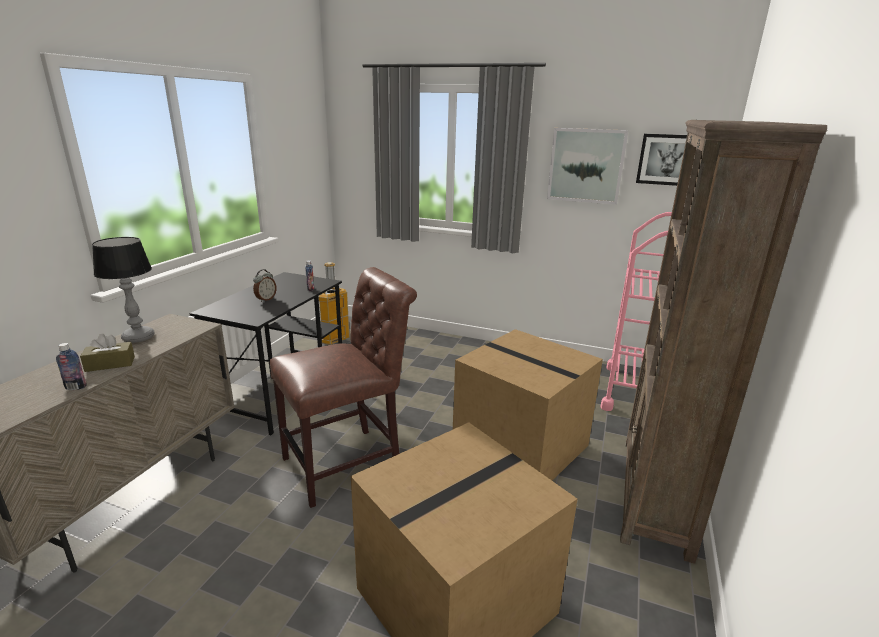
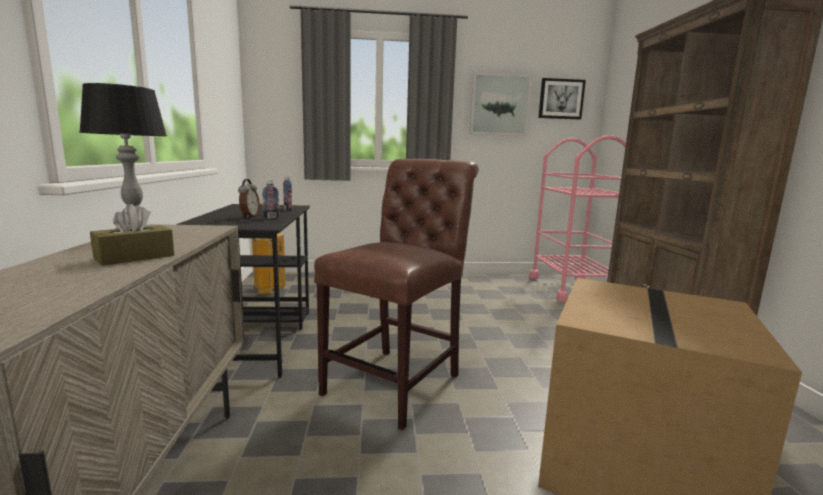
camera: 25 degrees left, 10 degrees down
(76, 387) = (114, 277): bottle -> bottle (271, 218)
(523, 446) = (535, 335): cardboard box -> none

